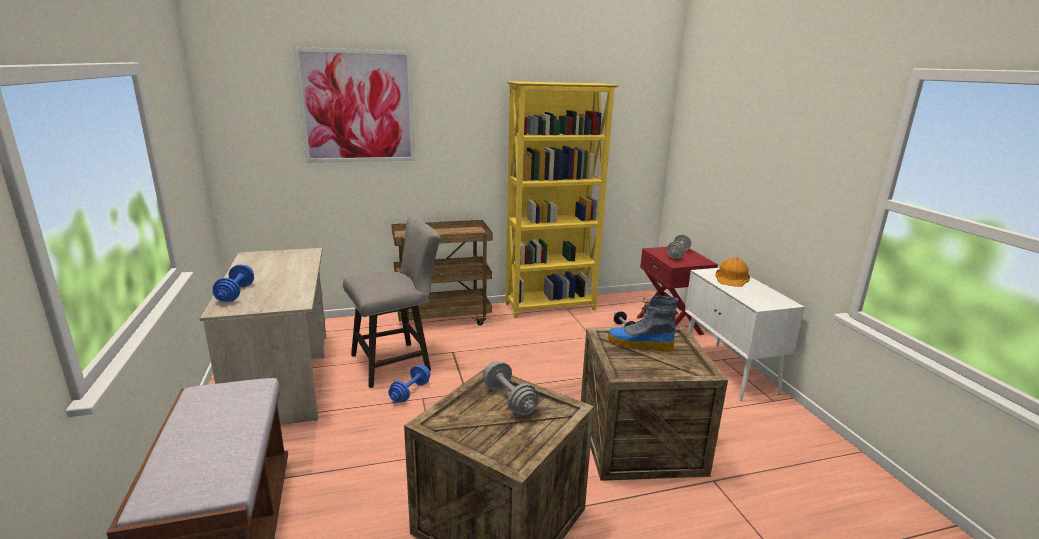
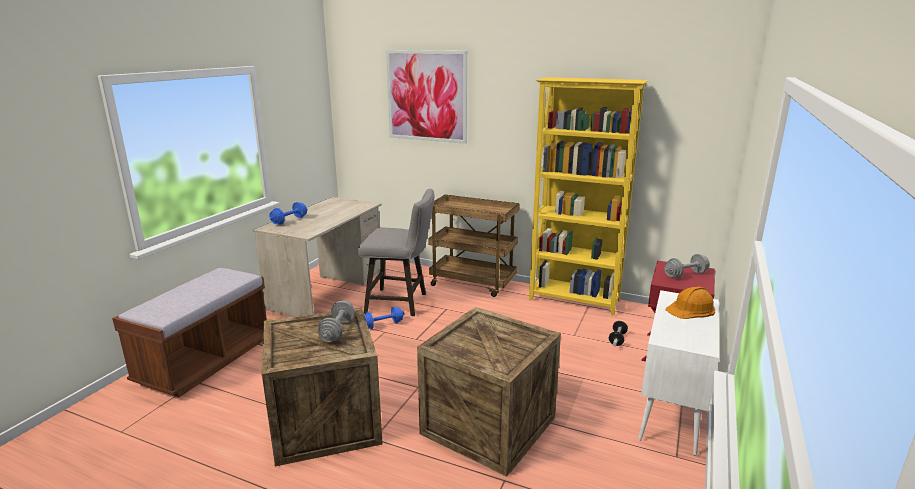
camera: 40 degrees right, 0 degrees up
(639, 345) = (492, 332): boot -> none

